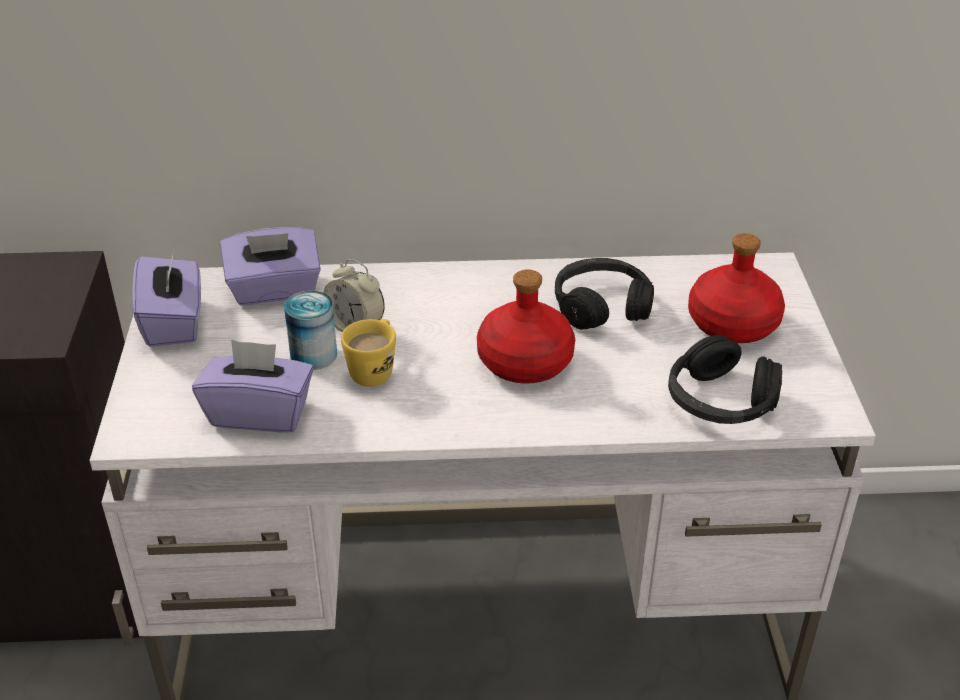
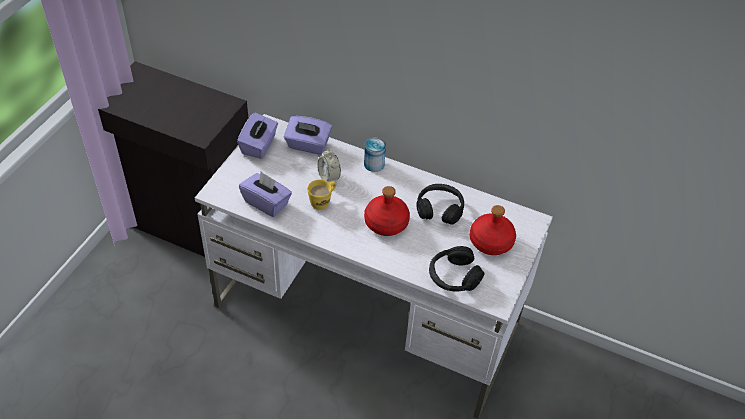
camera: 25 degrees right, 10 degrees up
(313, 355) = (303, 184): can -> can (374, 164)

